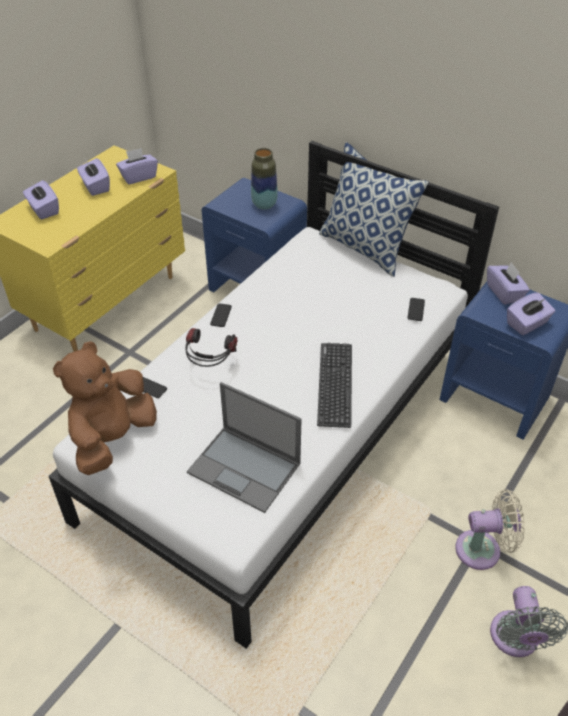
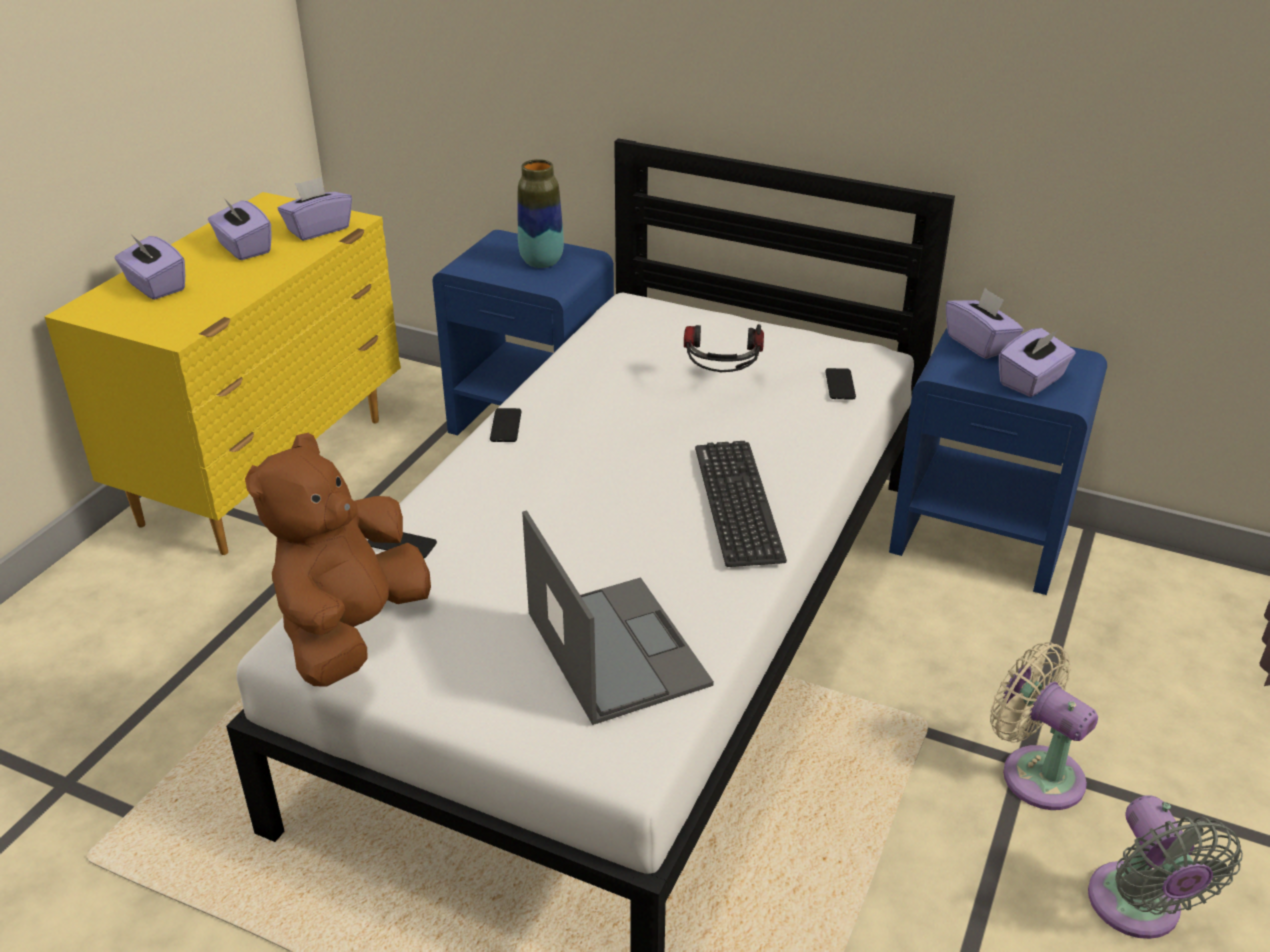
camera: 10 degrees left, 10 degrees down
(210, 366) = (507, 500): headphones -> headphones (721, 385)
(245, 468) = (615, 648): laptop -> laptop turned 135 degrees counterclockwise
(366, 248) = (728, 311): pillow -> none
(483, 550) = (1035, 772): beige fan -> beige fan turned 120 degrees counterclockwise

